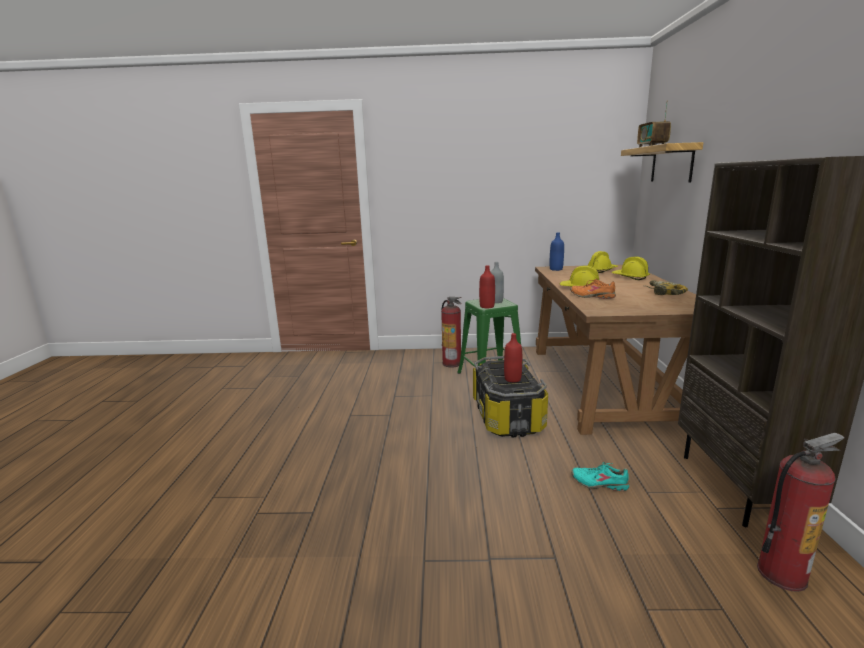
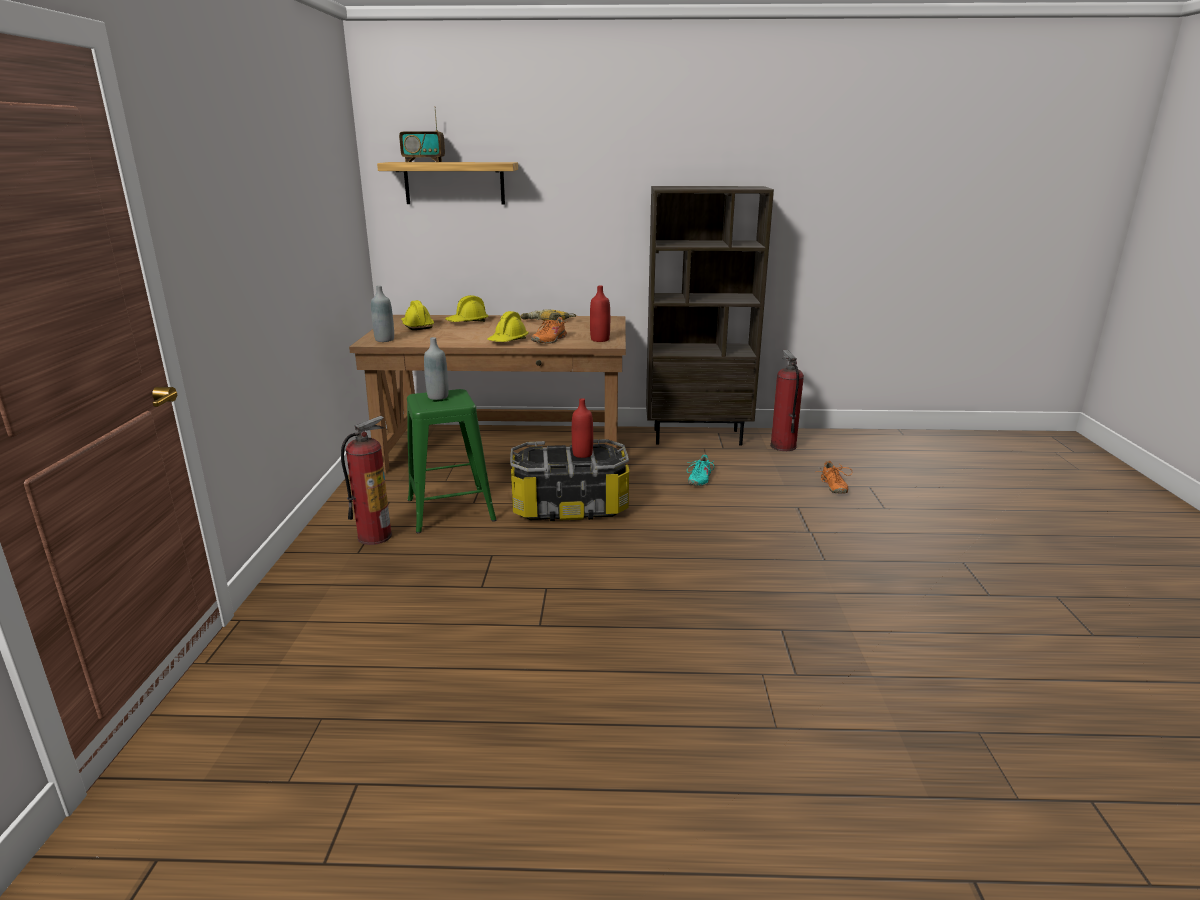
camera: 90 degrees left, 5 degrees up
(487, 306) = (462, 402): red bottle -> red bottle (600, 340)
(556, 269) = (384, 340): blue bottle -> grey bottle
(644, 611) = (833, 486): none -> orange shoe

